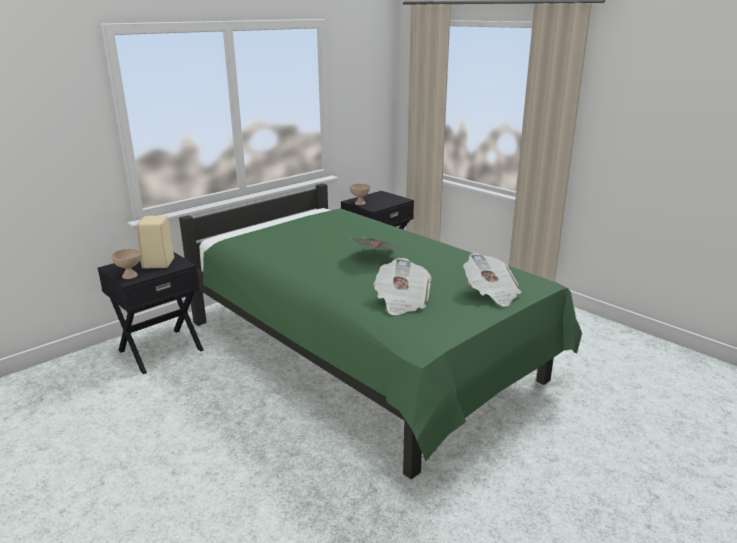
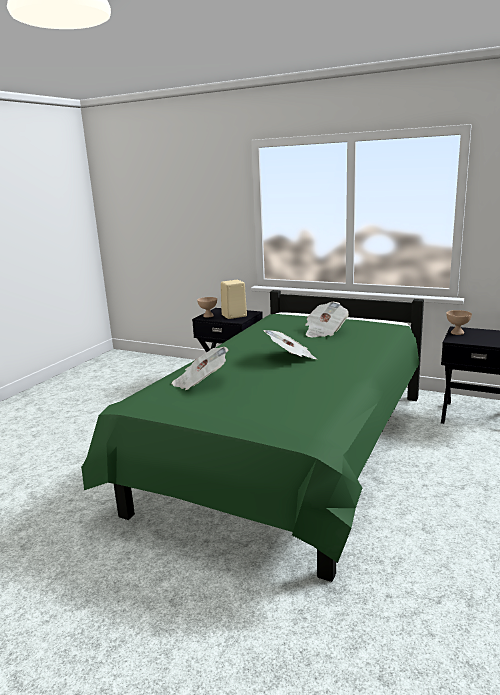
camera: 70 degrees right, 5 degrees down
(491, 294) = (246, 414): newspaper -> newspaper (324, 332)

